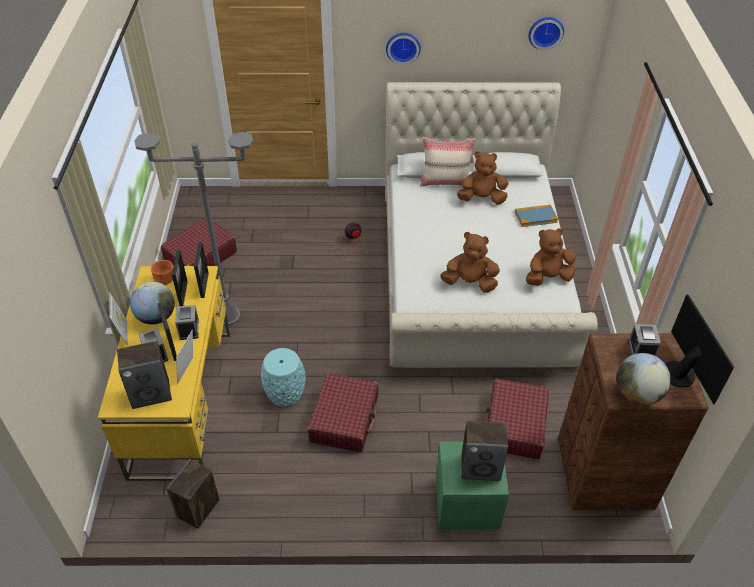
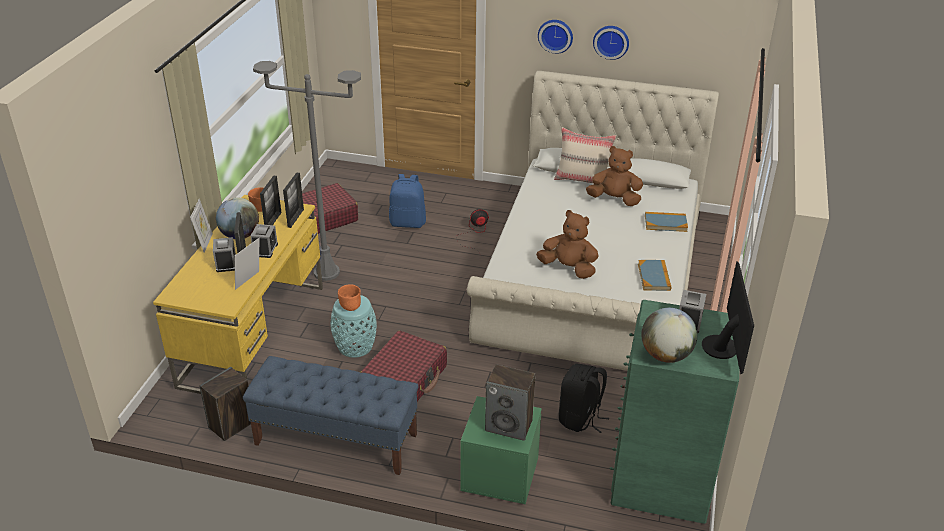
camera: 15 degrees right, 10 degrees down
(151, 393) = (208, 292): speaker -> none
(280, 364) = (350, 307): none -> orange bowl
(285, 245) = (408, 222): none -> blue backpack
(304, 500) = (335, 439): none -> blue bench
(514, 426) = (580, 418): red suitcase -> black backpack
(545, 31) = (704, 34): wall clock -> wall clock (611, 41)
(547, 277) = (654, 277): brown plush toy -> book
(604, 473) = (661, 480): brown dresser -> green dresser

